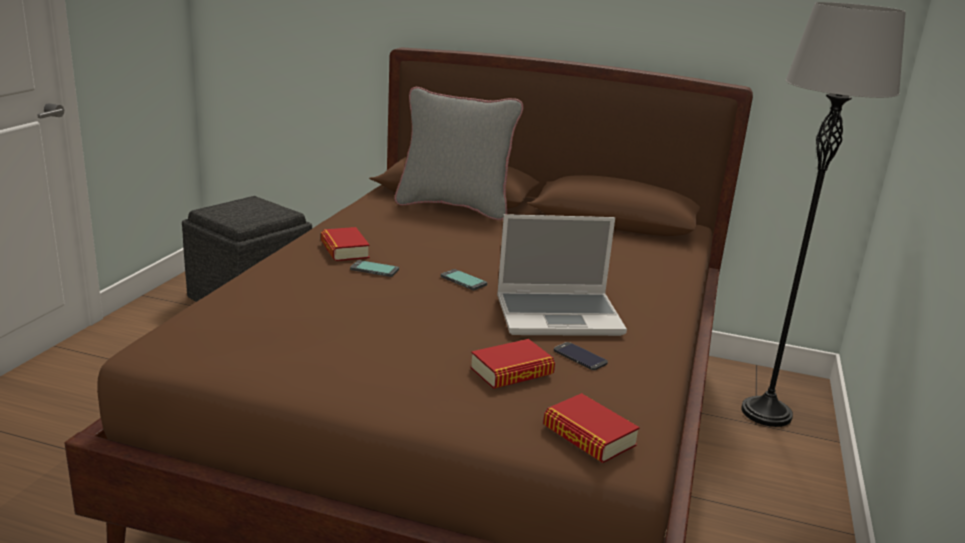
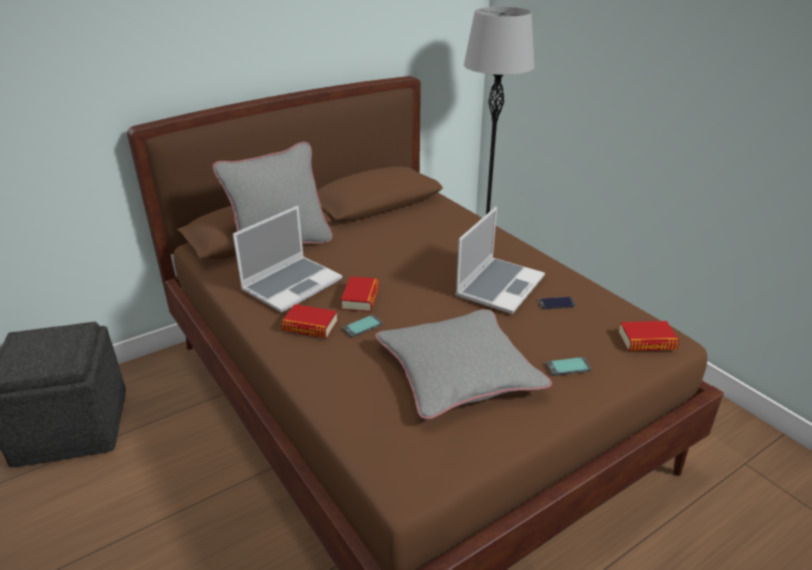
camera: 50 degrees left, 10 degrees up
(361, 331) = (458, 371): none -> grey pillow
(401, 226) = (292, 284): none -> laptop
(463, 281) = (418, 298): phone -> phone (568, 367)
(511, 371) = (558, 335): book -> book (360, 298)

